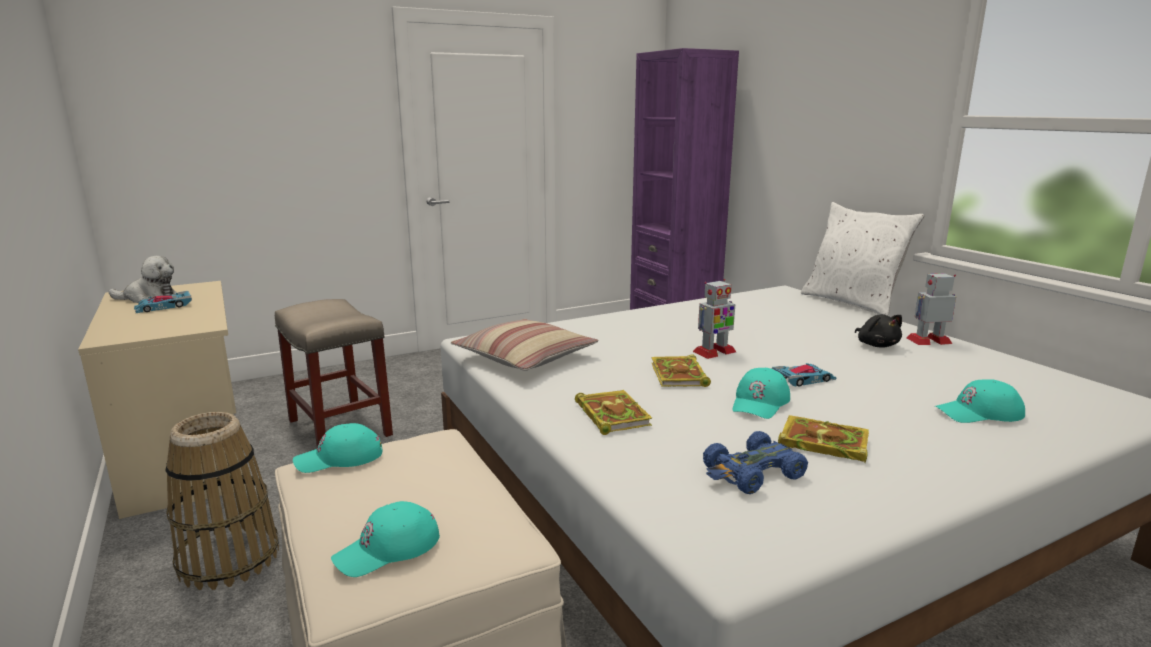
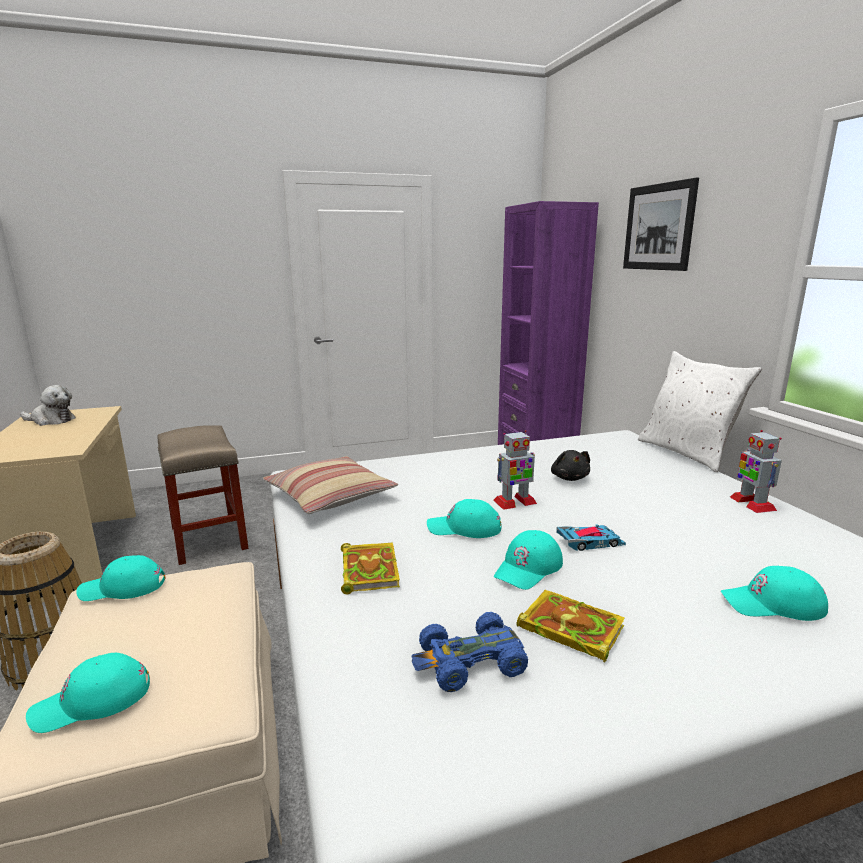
camera: 10 degrees right, 0 degrees up
(163, 307) = (54, 429): toy car -> none
(680, 376) = (464, 528): book -> turquoise cap
(808, 77) = (658, 227): none -> picture
(876, 345) = (690, 505): black plush toy -> black plush toy (569, 478)
(929, 341) = (751, 503): toy robot -> toy robot turned 105 degrees counterclockwise

